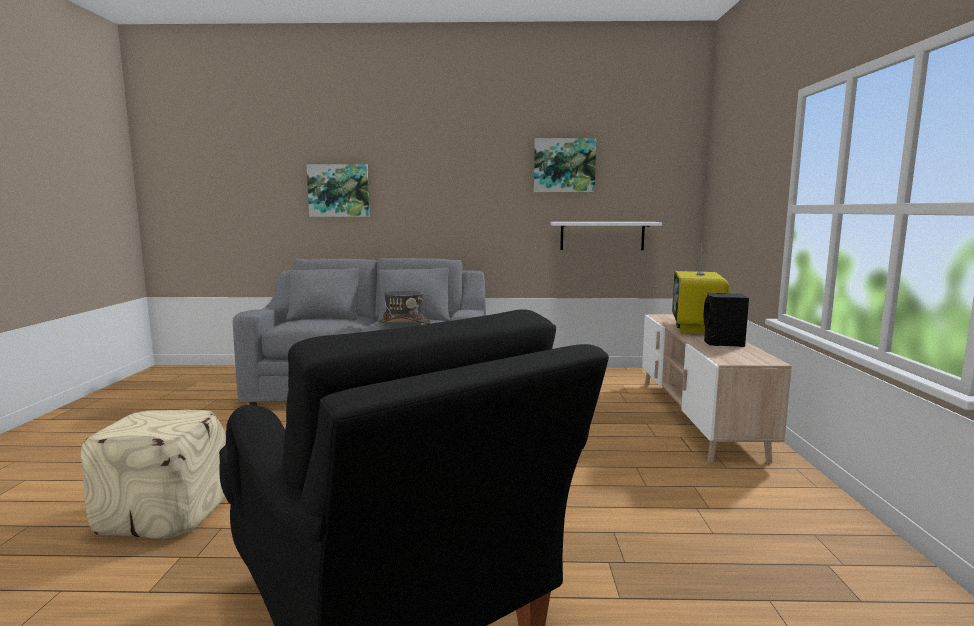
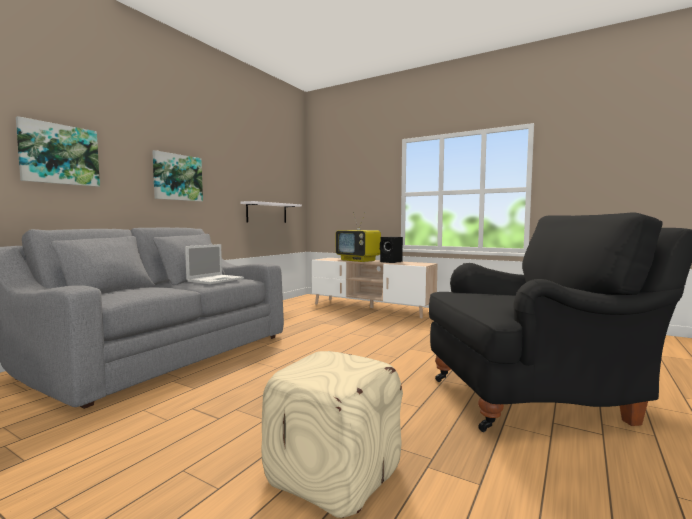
camera: 60 degrees left, 5 degrees down
(404, 323) = (216, 280): grey hat -> laptop
(564, 165) = (246, 161): picture -> picture (177, 177)

